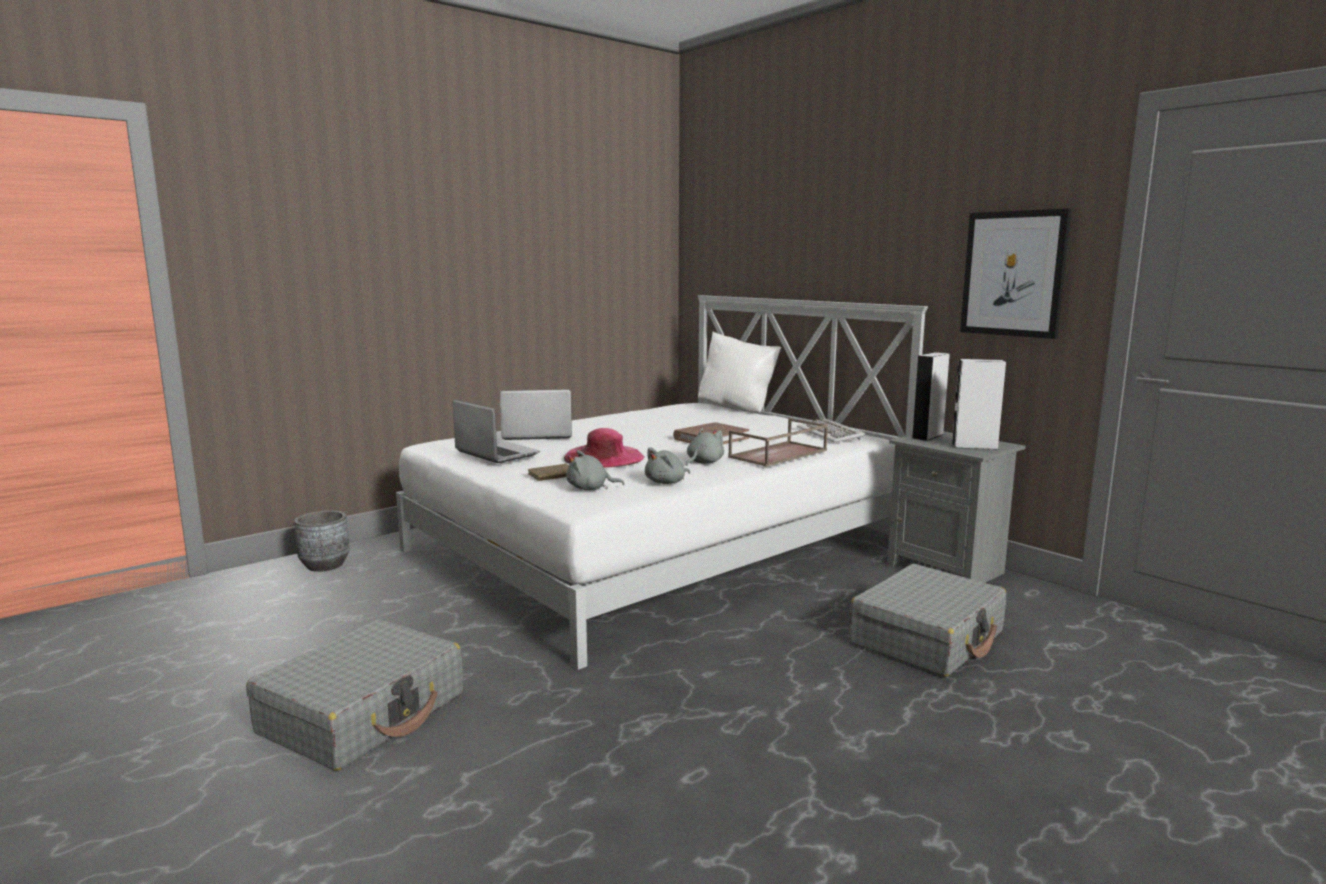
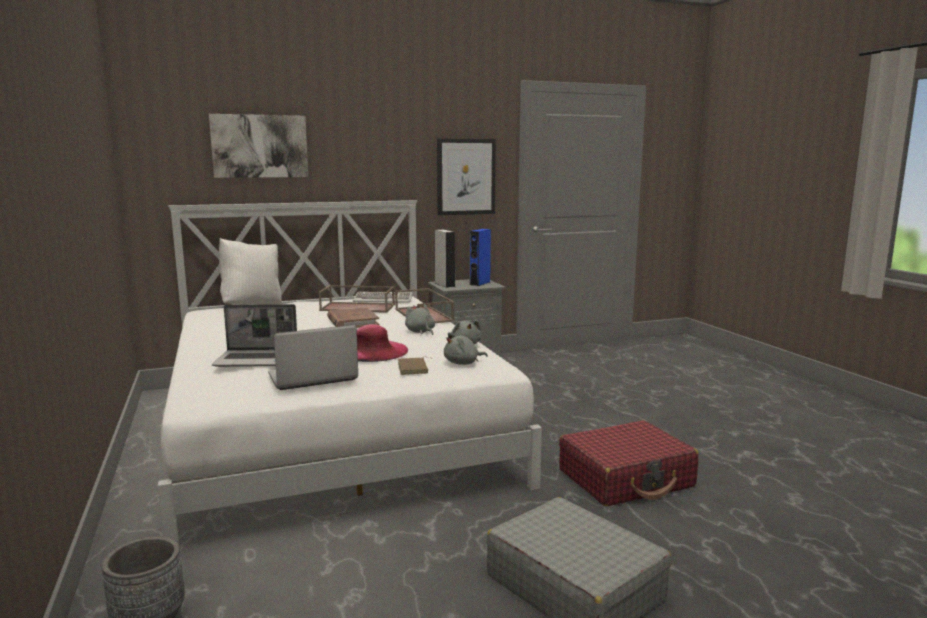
camera: 70 degrees left, 0 degrees up
(536, 435) = (258, 360): laptop -> laptop turned 105 degrees counterclockwise
(590, 489) = (463, 363): grey plush toy -> grey plush toy turned 45 degrees clockwise
(641, 728) = (626, 479): none -> red suitcase
(775, 233) = (259, 146): none -> picture
(776, 432) = (358, 307): none -> brown tray
(927, 638) = (550, 390): grey suitcase -> none
(974, 447) = (480, 283): grey speaker -> blue speaker

